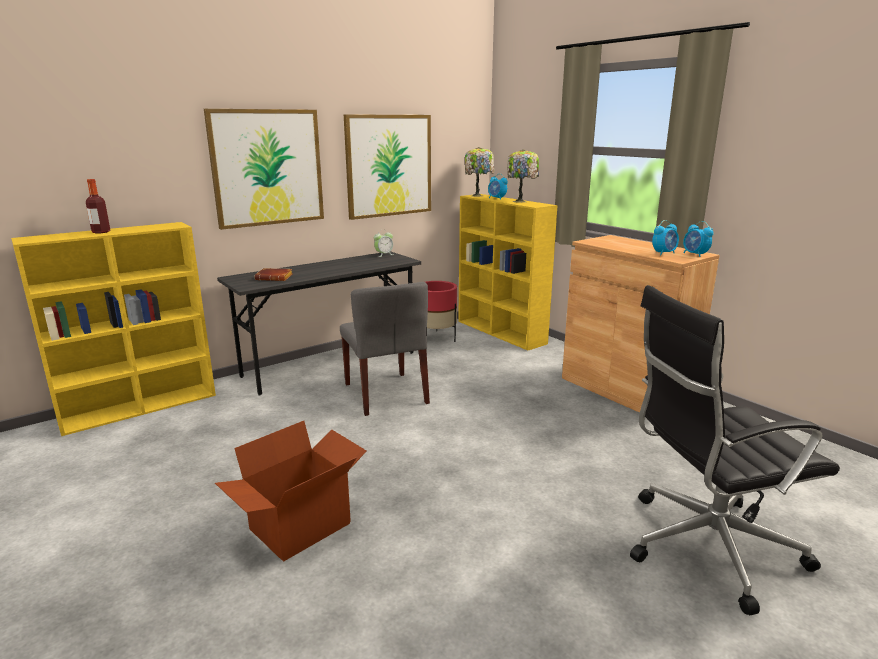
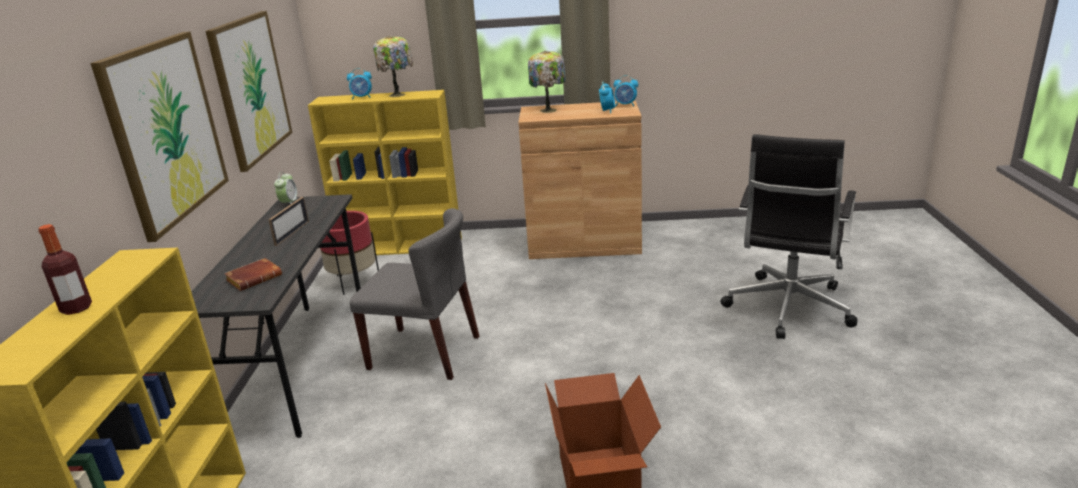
camera: 50 degrees left, 5 degrees up
(344, 267) = (292, 233): none -> picture frame
(478, 195) = (328, 99): table lamp -> table lamp (549, 110)

